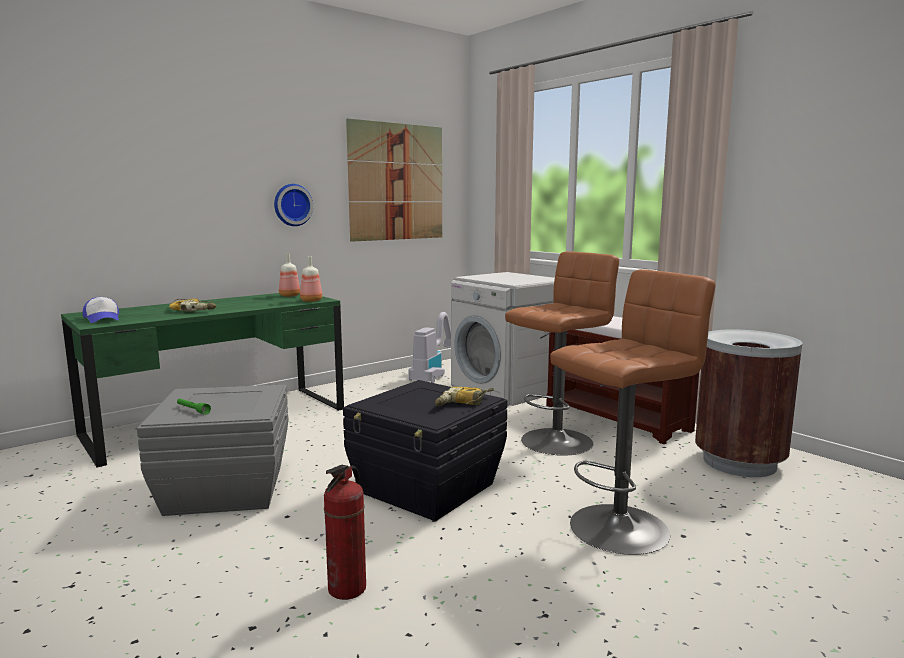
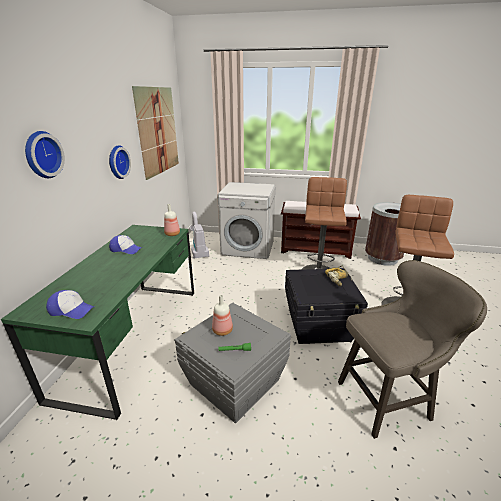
camera: 40 degrees left, 15 degrees up
(167, 172) = (41, 155): none -> wall clock
(194, 310) = (118, 270): power drill -> none
(240, 301) = (126, 249): none -> cap
(289, 296) = (142, 232): bottle -> bottle (223, 331)
(347, 589) = (386, 399): fire extinguisher -> beige stool

